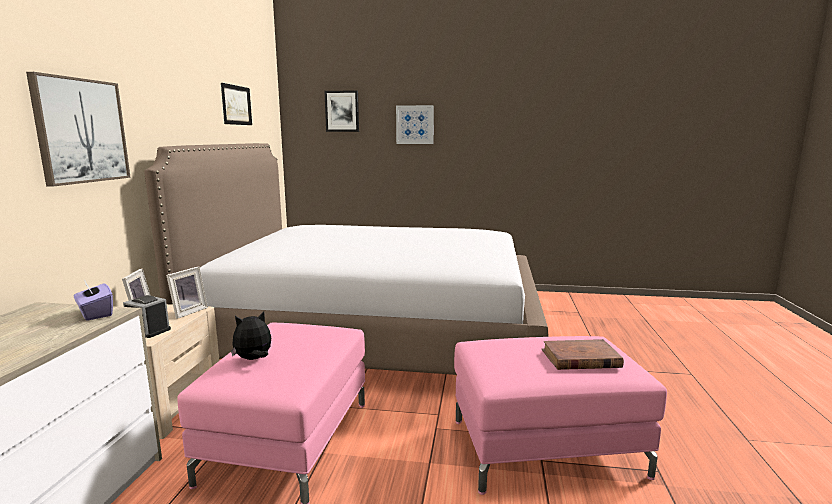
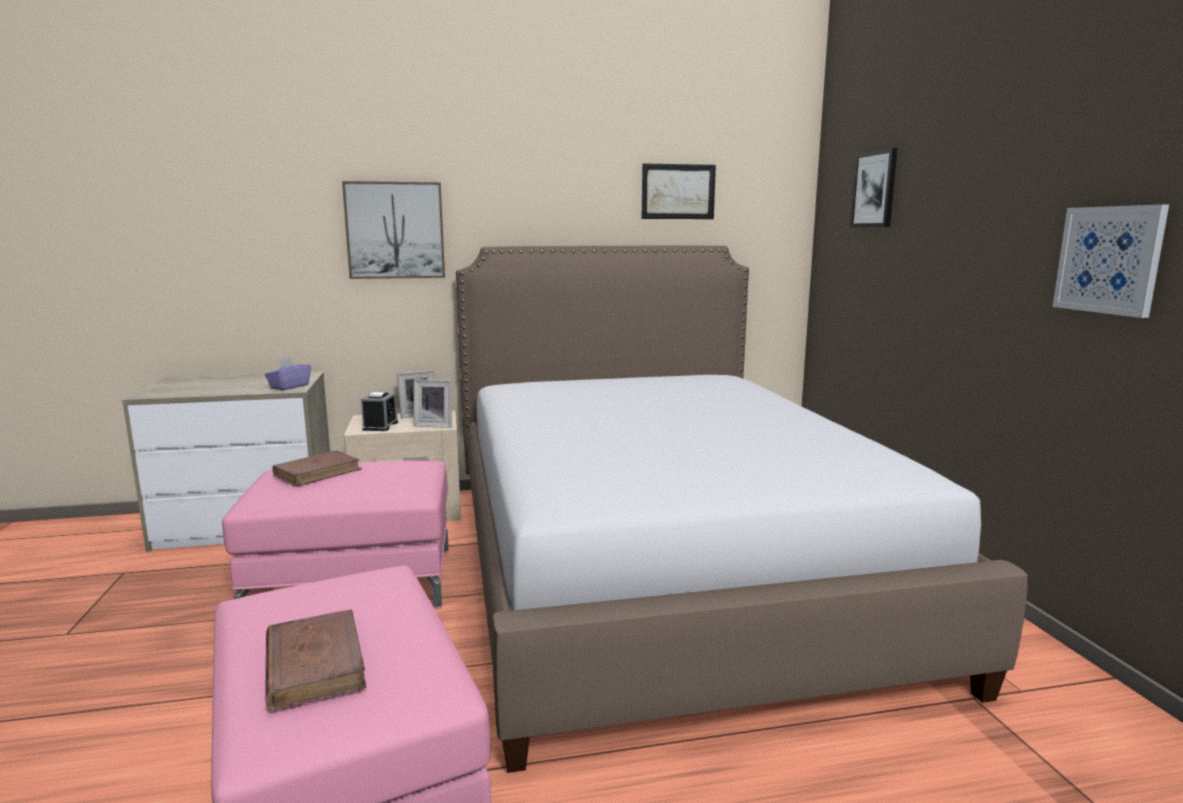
camera: 70 degrees right, 0 degrees up
(254, 359) = (318, 472): plush toy -> brown book
(415, 124) = (967, 211): picture -> picture (1109, 260)

